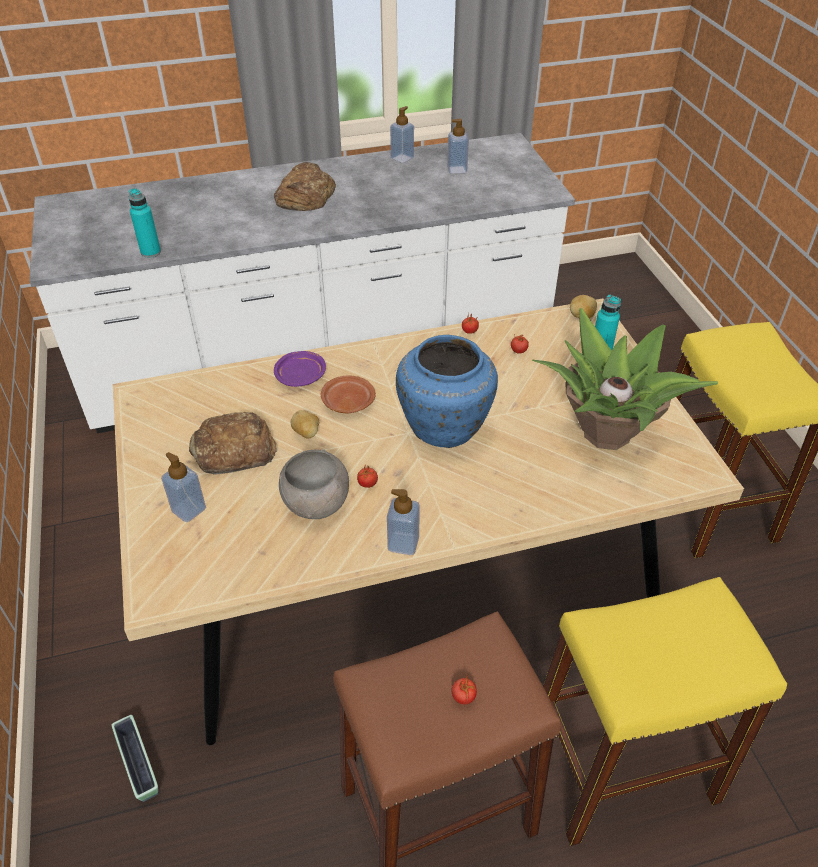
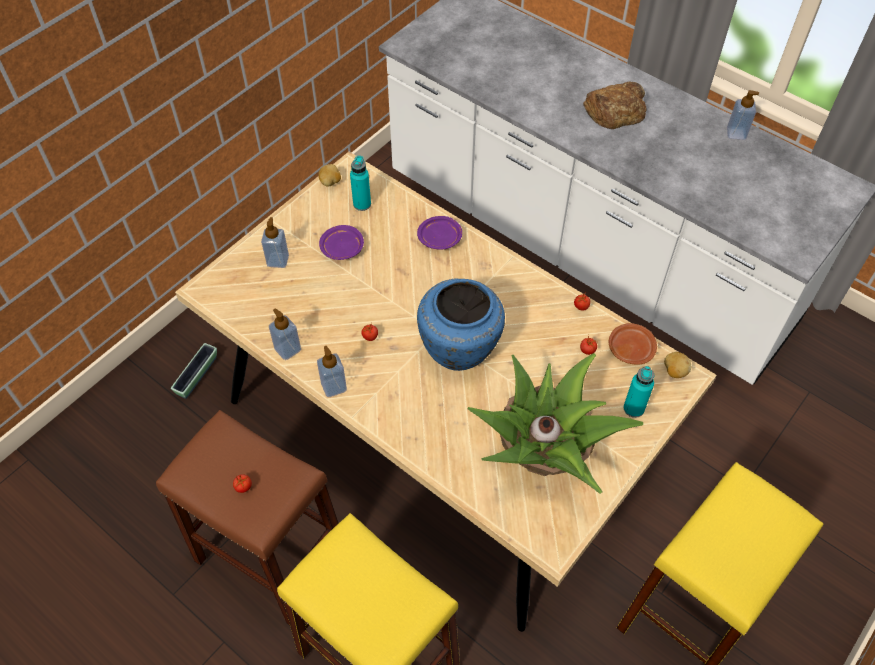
camera: 55 degrees right, 10 degrees up
(151, 252) = (462, 78): turquoise bottle -> turquoise bottle (362, 204)
(233, 450) = (342, 248): bread -> purple plate
(307, 433) = (388, 276): potato -> potato (330, 182)
(316, 502) = (333, 319): grey bowl -> none
(347, 402) = (437, 279): brown plate -> brown plate (630, 348)
(457, 169) = (760, 177): soap dispenser -> soap dispenser (287, 349)

